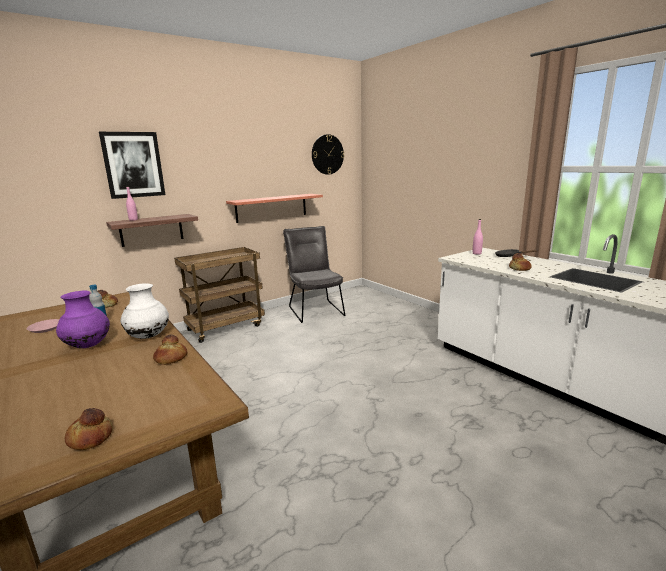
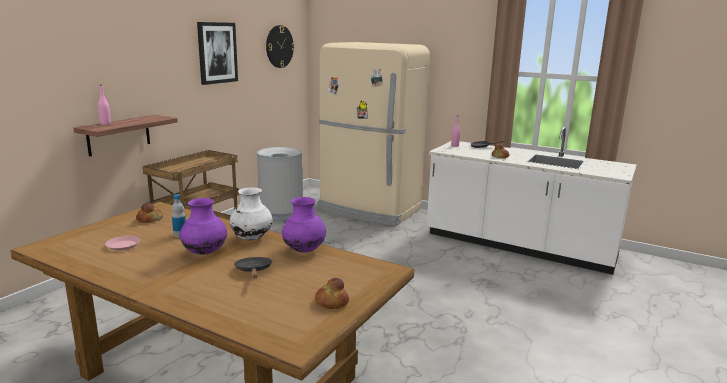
camera: 25 degrees left, 0 degrees up
(90, 375) = (254, 271): none -> black frying pan
(133, 165) = (102, 59): picture -> picture (217, 53)
(171, 358) = (304, 250): bread -> purple vase
(271, 207) = (231, 105): shelf -> none
(314, 309) = (281, 214): grey chair -> grey trash can
(399, 313) = (369, 209): none -> beige fridge

